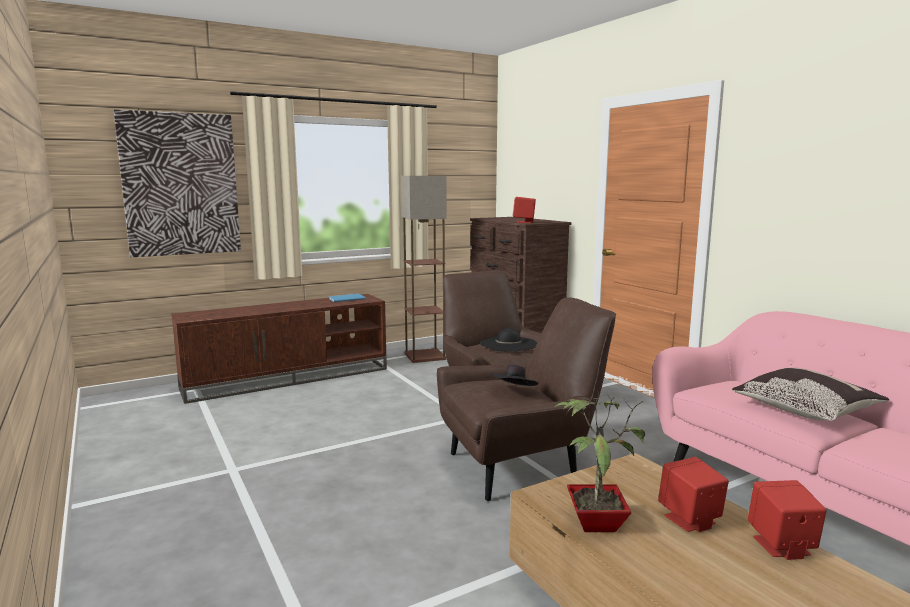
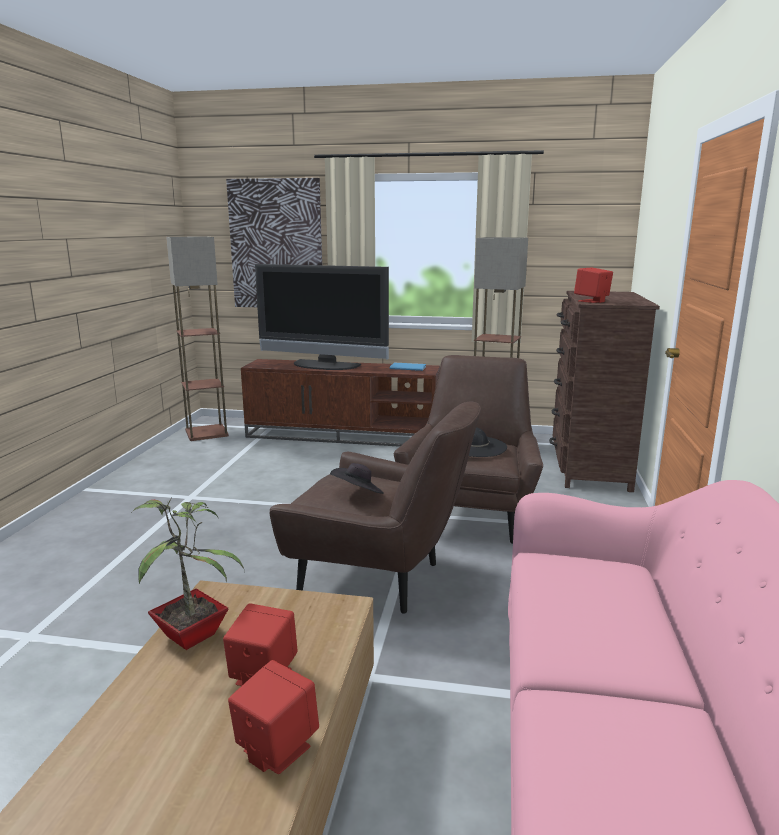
camera: 40 degrees right, 5 degrees up
(126, 411) = (206, 433): none -> floor lamp
(264, 308) = (324, 366): none -> television
(806, 411) = (615, 635): pillow -> none

